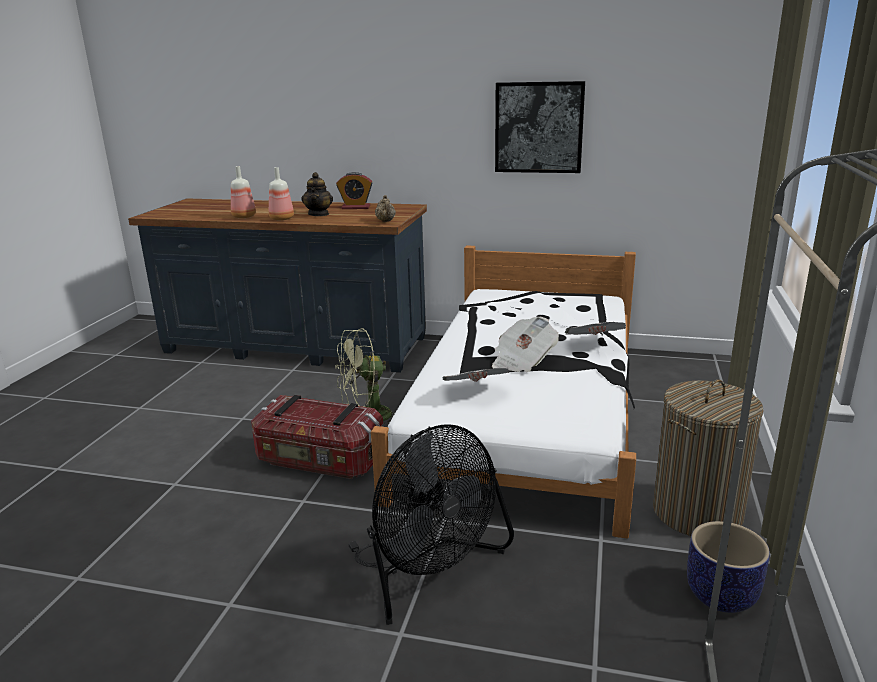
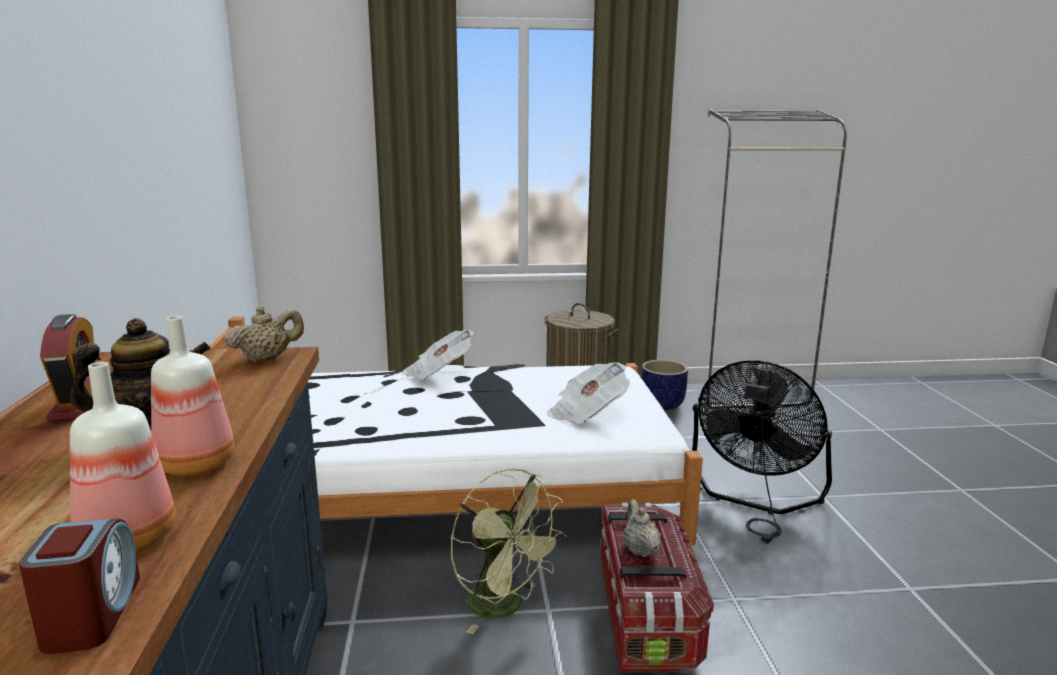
camera: 110 degrees left, 5 degrees down
(214, 217) = (92, 614): none -> alarm clock
(317, 411) = (639, 549): none -> beige teapot
(522, 362) = (495, 400): newspaper -> none
(539, 127) = (148, 168): picture -> none

